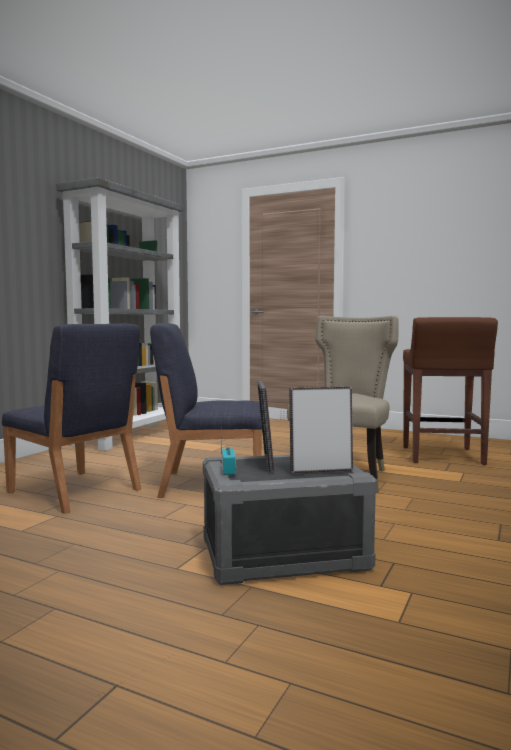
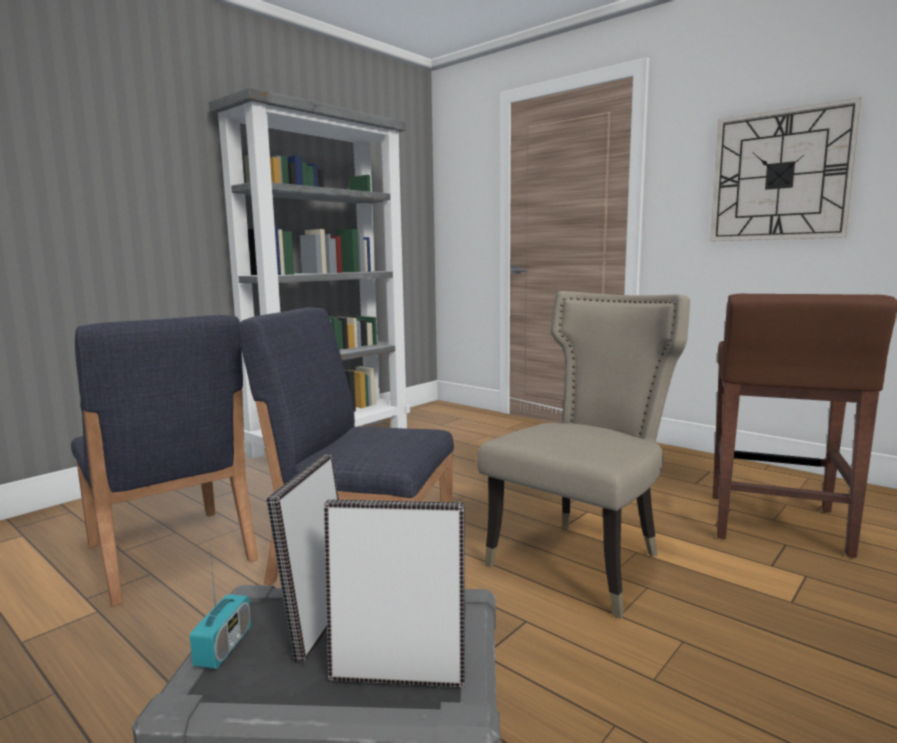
camera: 15 degrees right, 5 degrees up
(426, 254) = (780, 175): none -> wall clock

